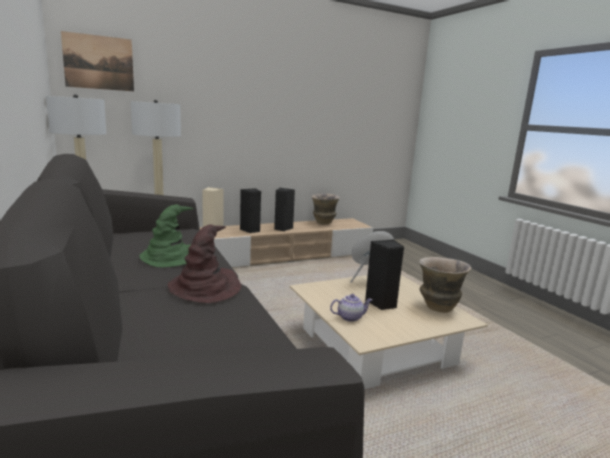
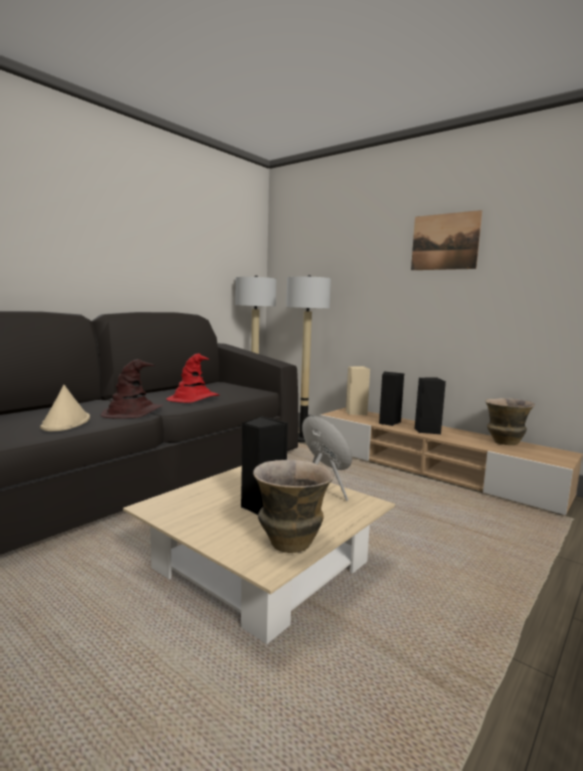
camera: 65 degrees right, 5 degrees down
(99, 62) = (294, 249): picture -> picture (444, 242)
(171, 257) = (193, 398): green hat -> red hat
(215, 323) = (66, 423): none -> beige hat
(350, 317) = (204, 494): teapot -> none

